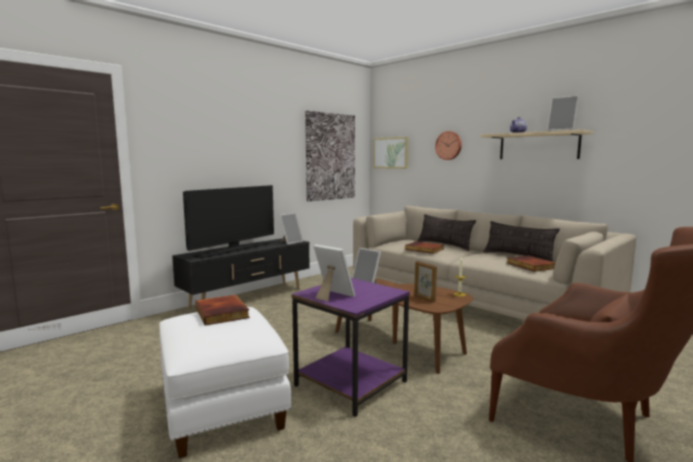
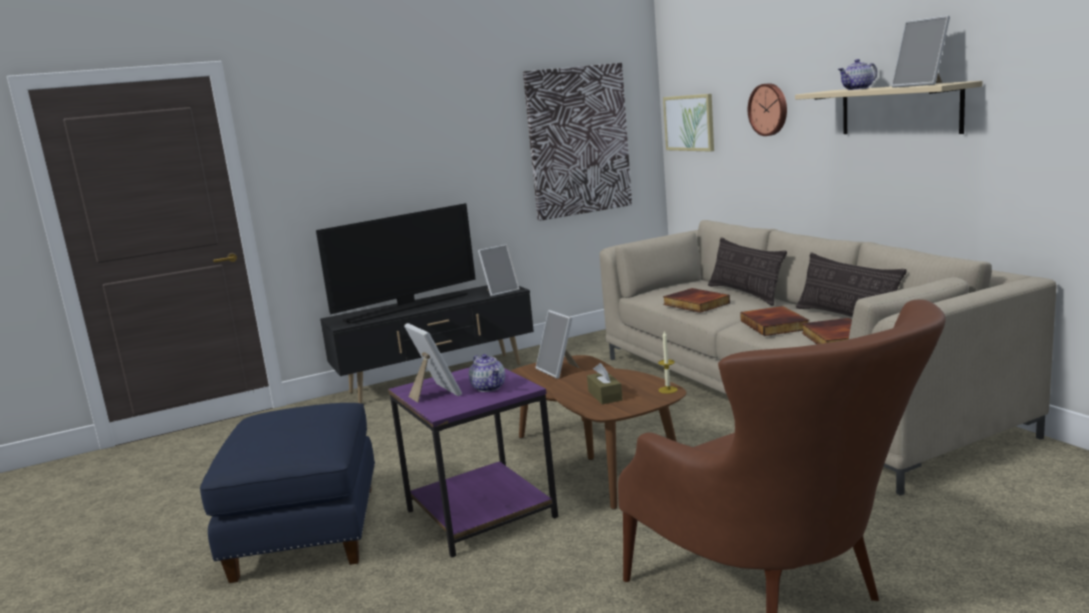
camera: 20 degrees right, 5 degrees up
(223, 313) = (302, 412): book -> book (775, 325)
(224, 408) = (308, 532): white ottoman -> blue ottoman
(368, 291) = (489, 387): none -> teapot
(424, 298) = (605, 396): picture frame -> brown tissue box

